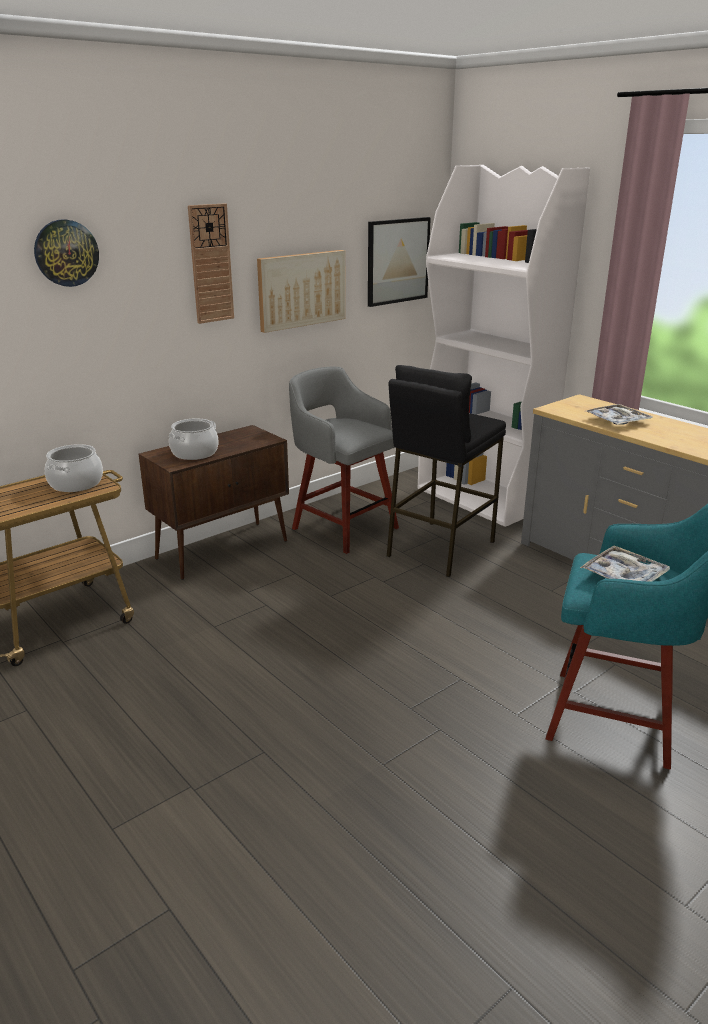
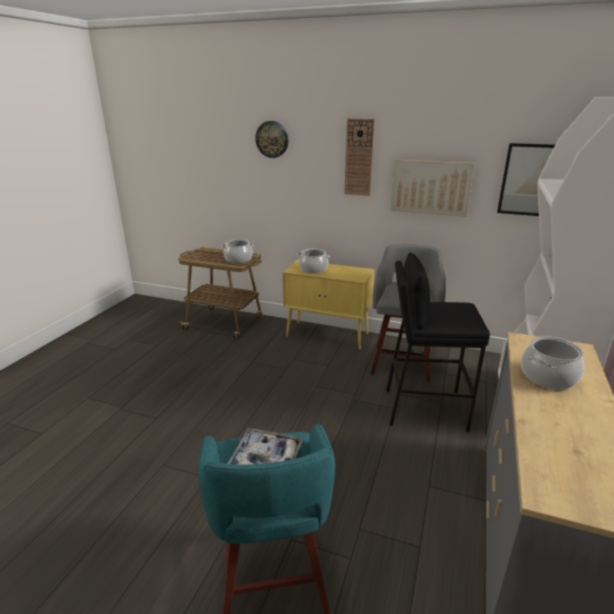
camera: 60 degrees right, 0 degrees up
(223, 549) = (328, 335): brown cabinet -> yellow cabinet
(617, 421) = (548, 376): tray -> cooking pot

